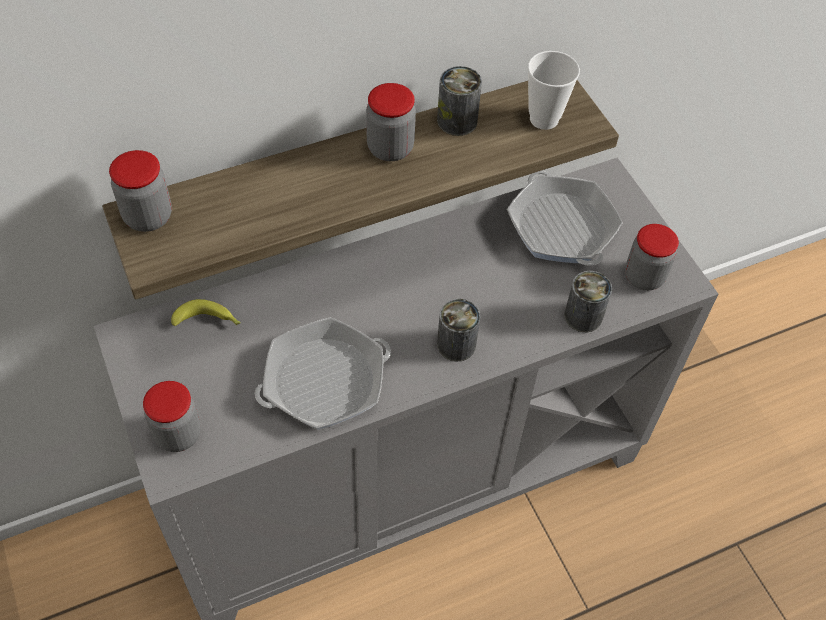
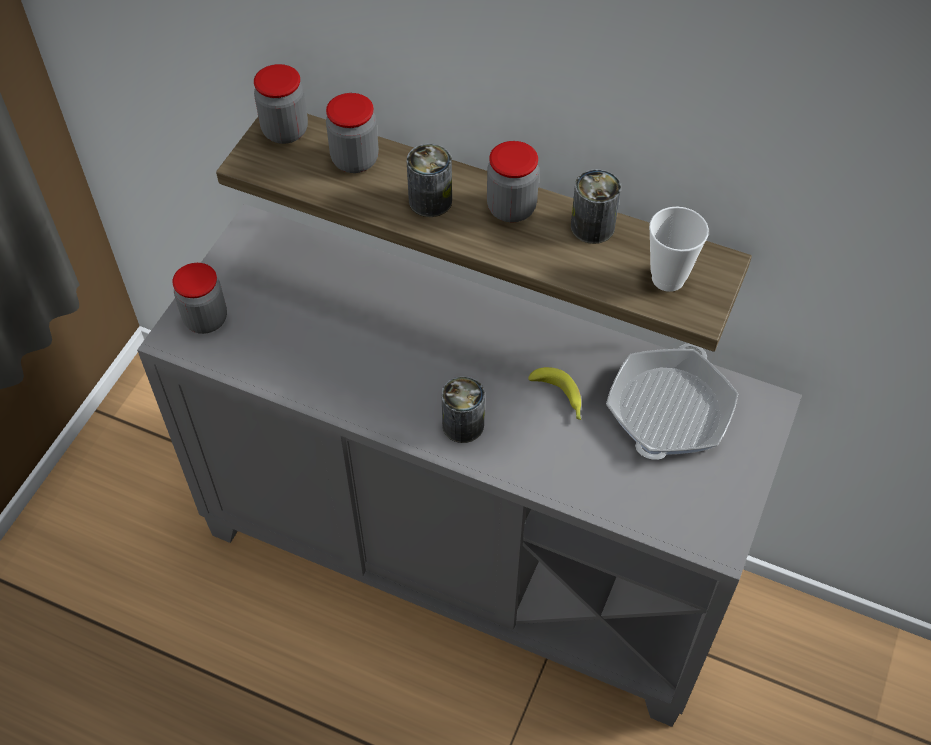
camera: 50 degrees right, 0 degrees up
(208, 321) = (315, 260): banana -> banana (559, 398)
(324, 381) = (338, 367): frying pan -> none
(583, 316) = (591, 492): can -> can (430, 200)
(644, 277) = (687, 508): jar -> jar (355, 160)

